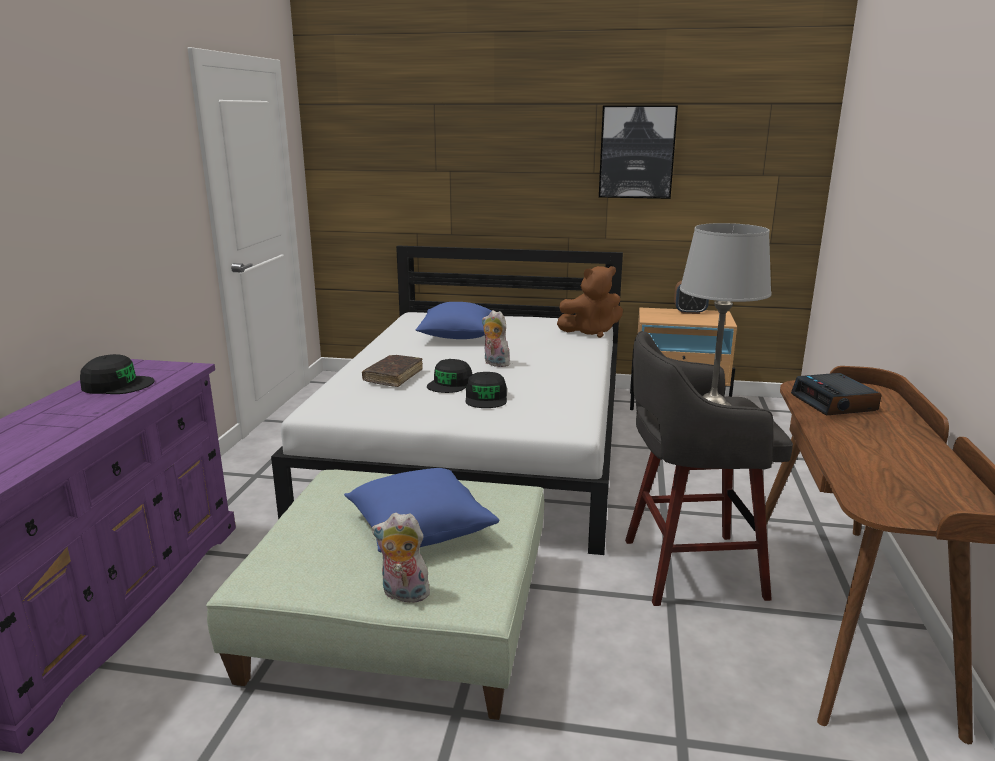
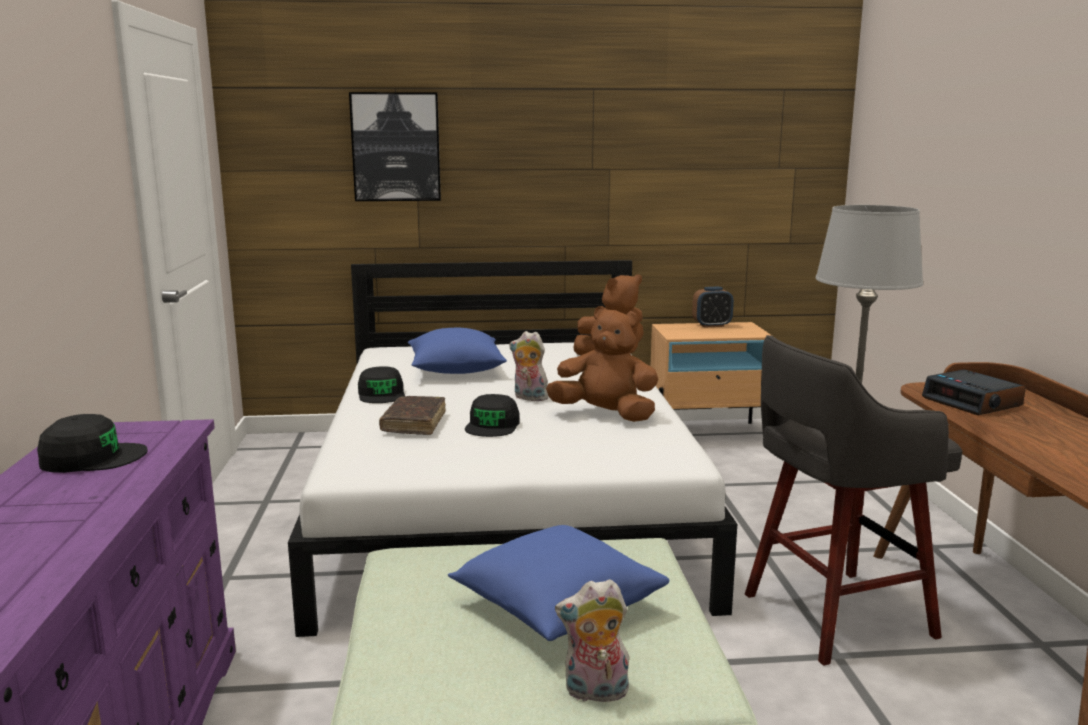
camera: 15 degrees left, 5 degrees down
(486, 398) = (551, 438): black cap -> black cap (381, 394)
(544, 383) = (605, 415): none -> brown plush toy
(637, 152) = (641, 144): picture -> picture (396, 147)

